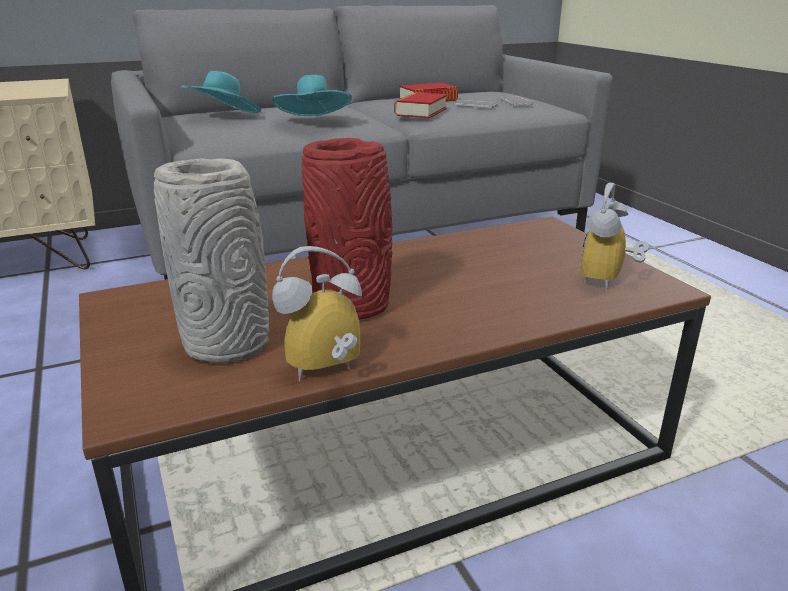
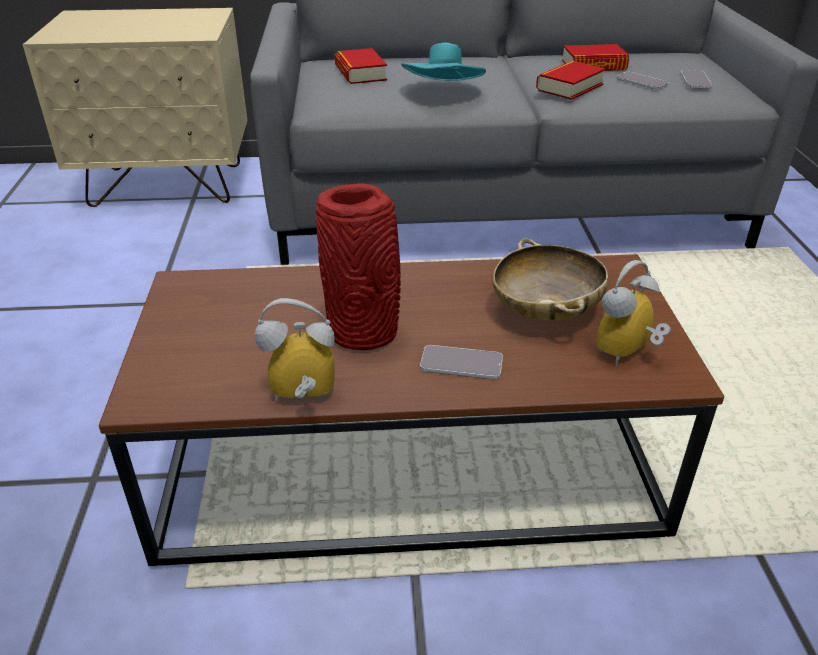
camera: 20 degrees right, 10 degrees up
(224, 117) = (360, 73): turquoise hat -> book
(229, 345) = (242, 353): grey vase -> none
(469, 313) = (461, 363): none -> phone
(512, 263) = (545, 311): none -> beige bowl

